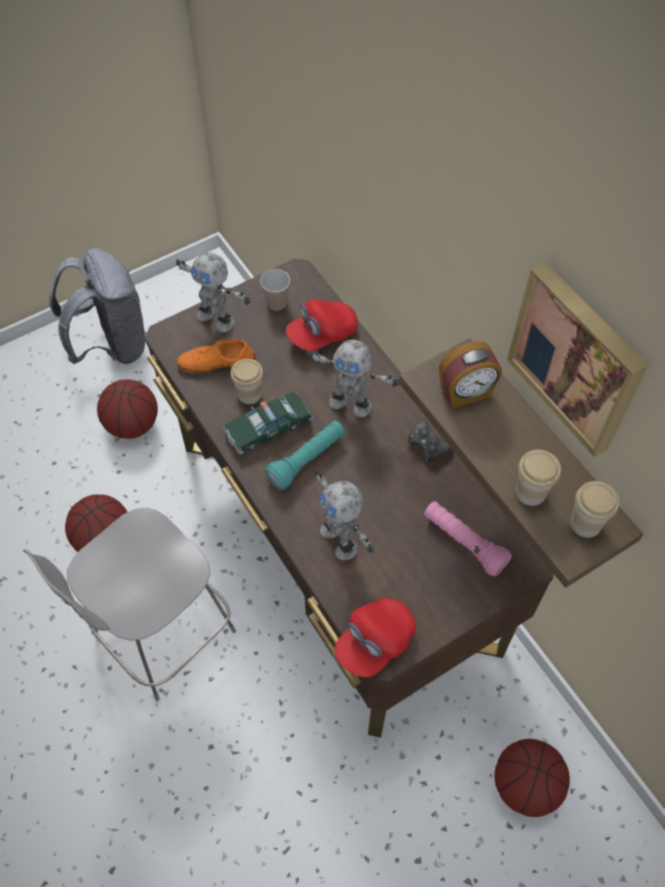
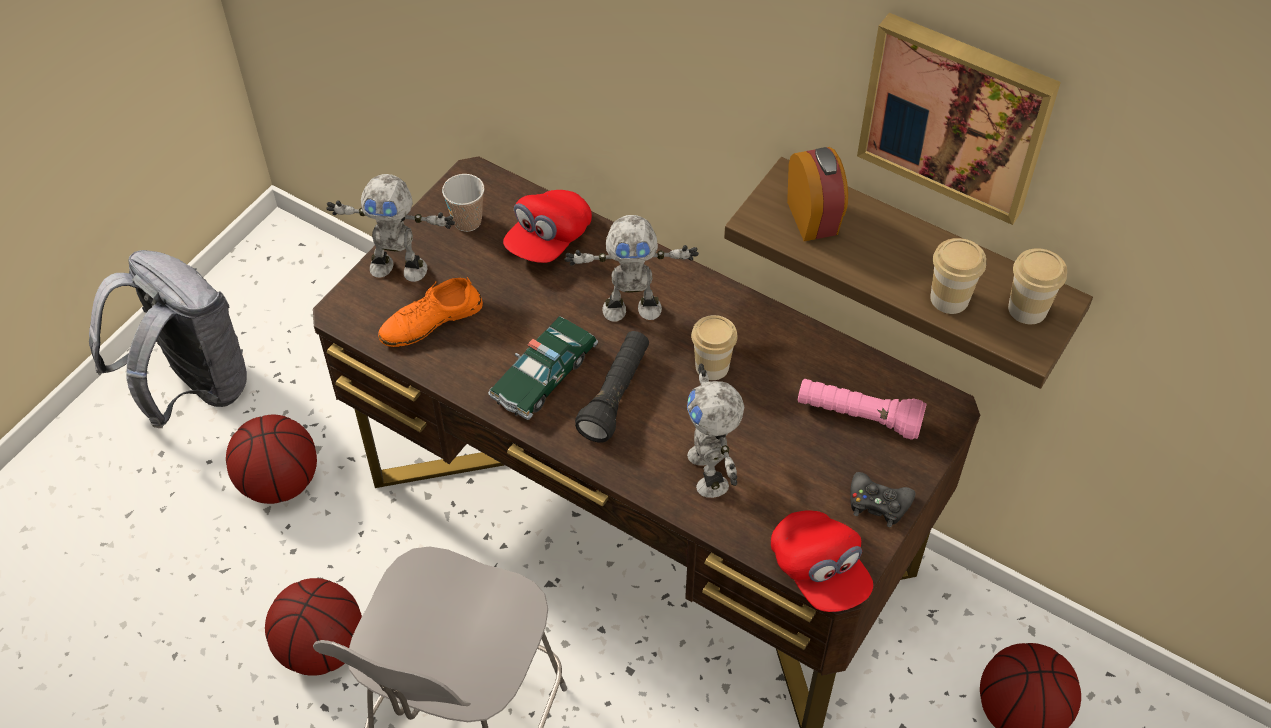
camera: 25 degrees left, 5 degrees down
(249, 394) = (496, 344): cup -> cup (712, 366)
(307, 460) = (615, 395): turquoise flashlight -> black flashlight
(340, 539) = (710, 471): toy robot -> toy robot turned 45 degrees clockwise
(374, 642) = (819, 572): red cap -> red cap turned 45 degrees counterclockwise
(427, 445) = (753, 322): black game controller -> black game controller (878, 503)
(466, 392) = (814, 218): alarm clock -> alarm clock turned 60 degrees counterclockwise

